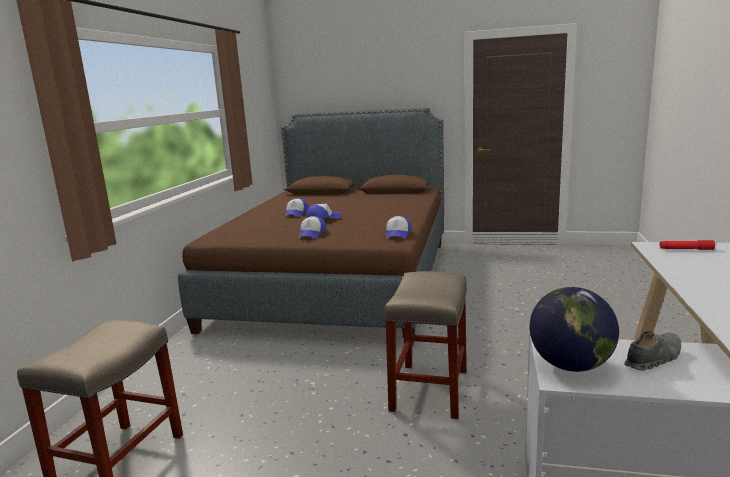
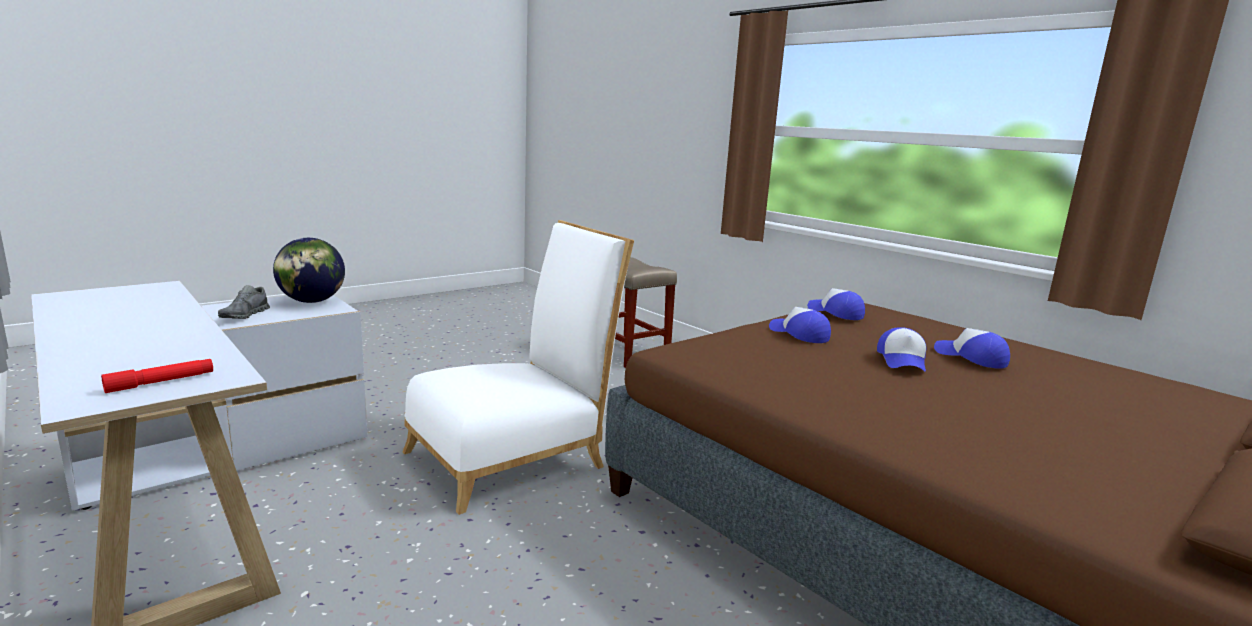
camera: 125 degrees right, 0 degrees up
(398, 234) = (706, 363): cap -> cap (835, 313)
(429, 389) = (515, 456): beige stool -> white chair

